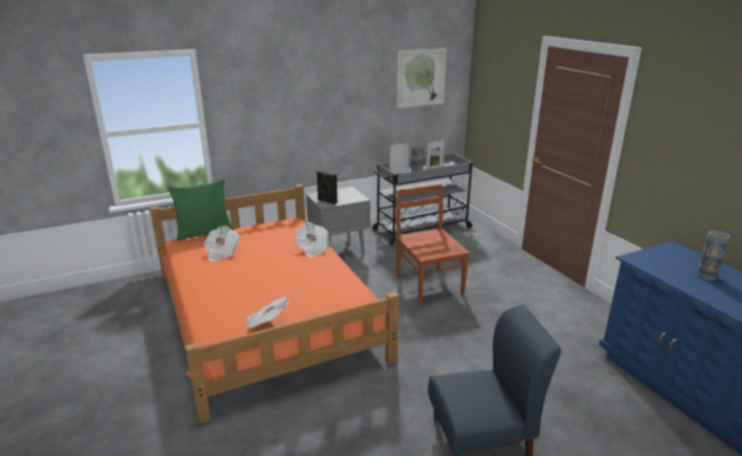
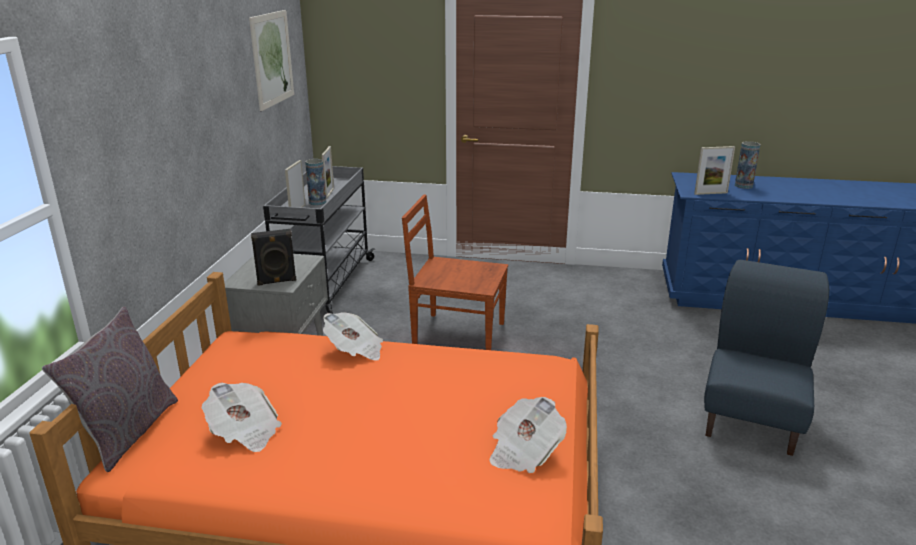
camera: 55 degrees left, 0 degrees up
(204, 233) = (127, 432): green pillow -> grey pillow
(651, 266) = (711, 193): none -> picture frame

